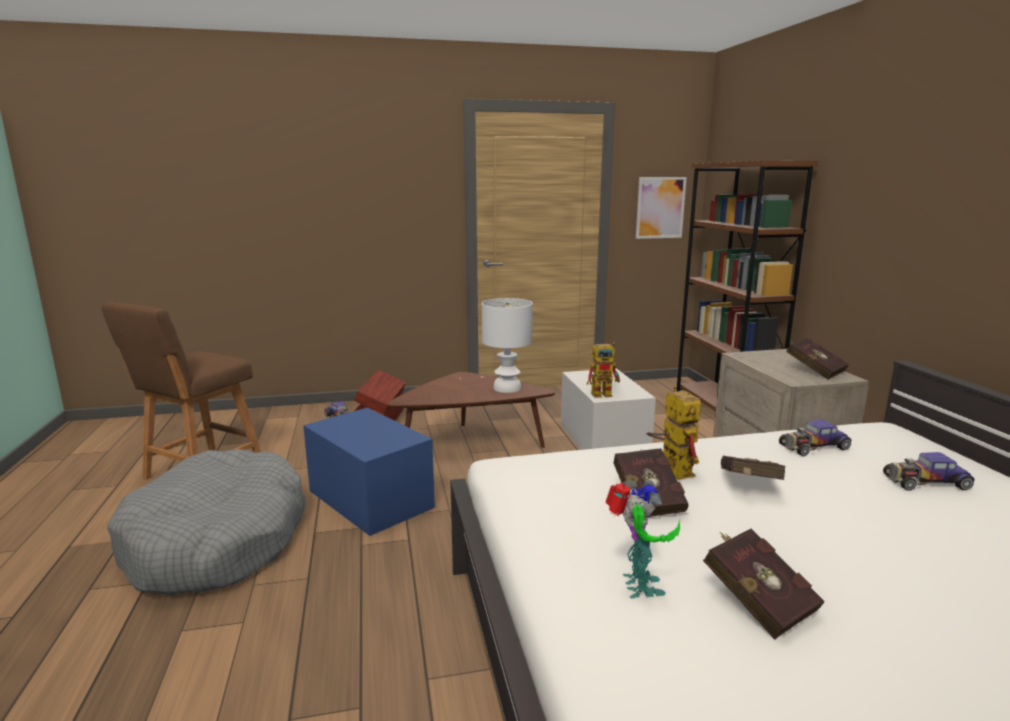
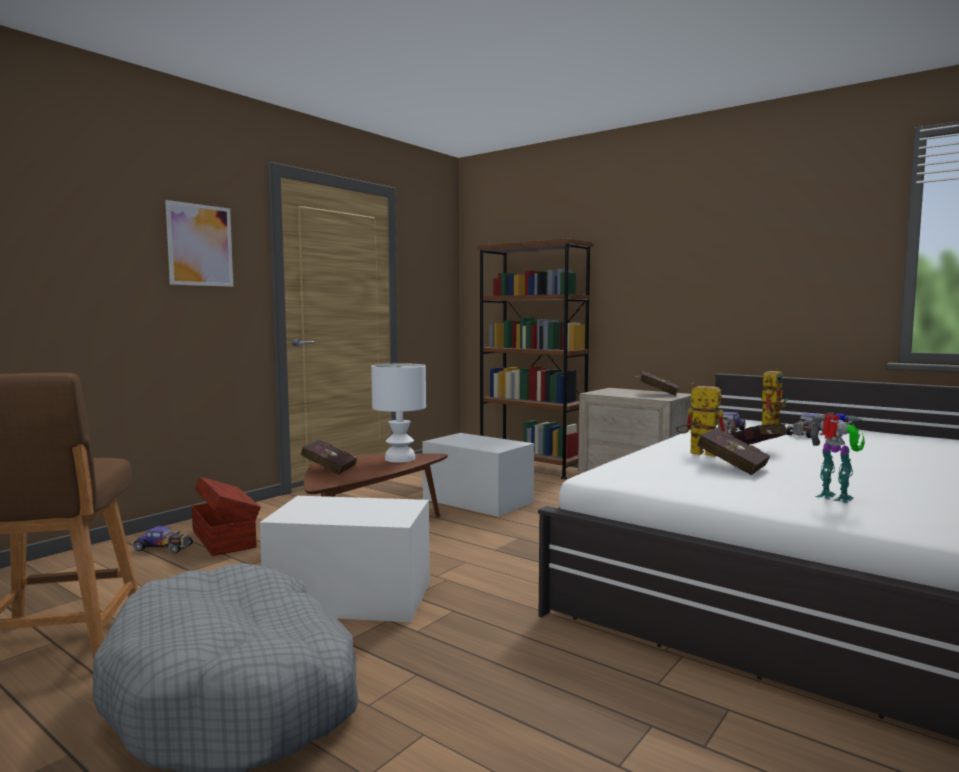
camera: 40 degrees left, 10 degrees down
(370, 499) = (350, 597): blue storage box -> white storage box
(605, 394) = (493, 447): toy robot -> toy robot (770, 423)
(660, 207) = (432, 289): picture -> picture (200, 245)
(755, 600) = (885, 487): red book -> red book (327, 469)

